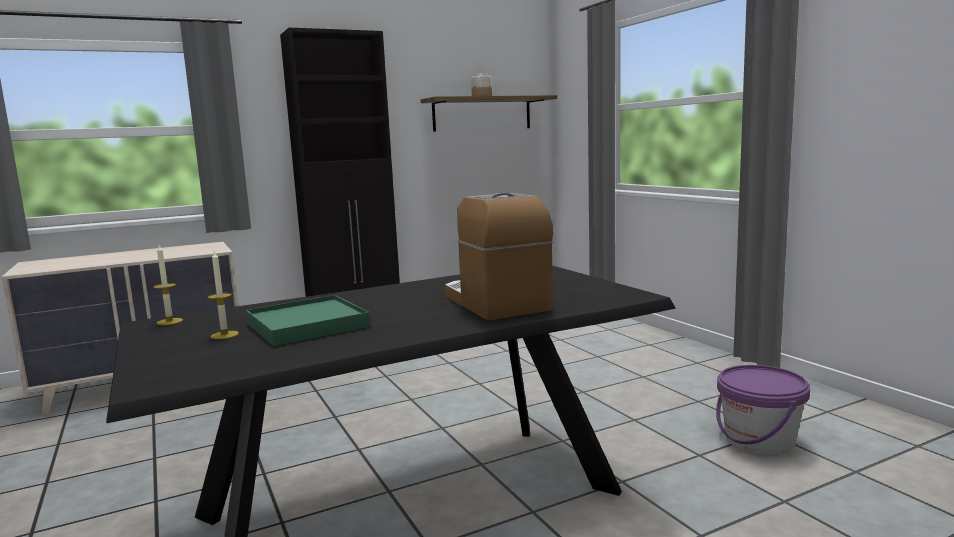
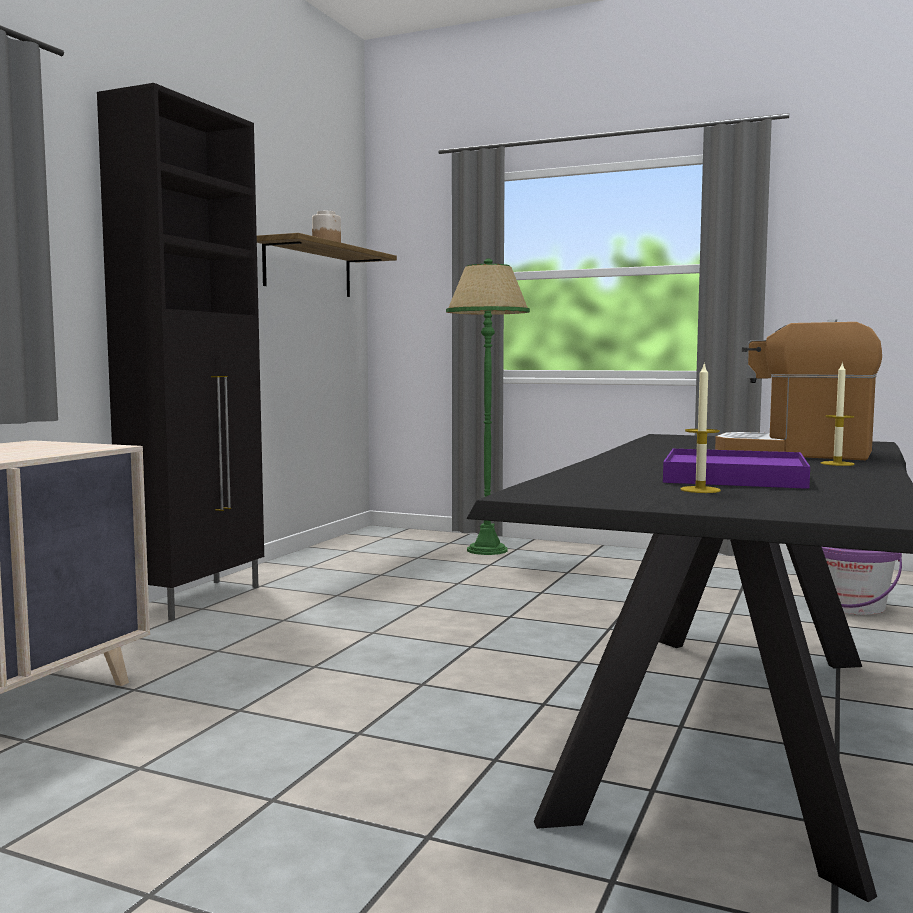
camera: 40 degrees left, 5 degrees down
(169, 321) = (549, 491): candle -> candle (837, 464)
(307, 325) = (734, 477): green tray -> purple tray
(585, 327) = (487, 550): none -> green floor lamp

